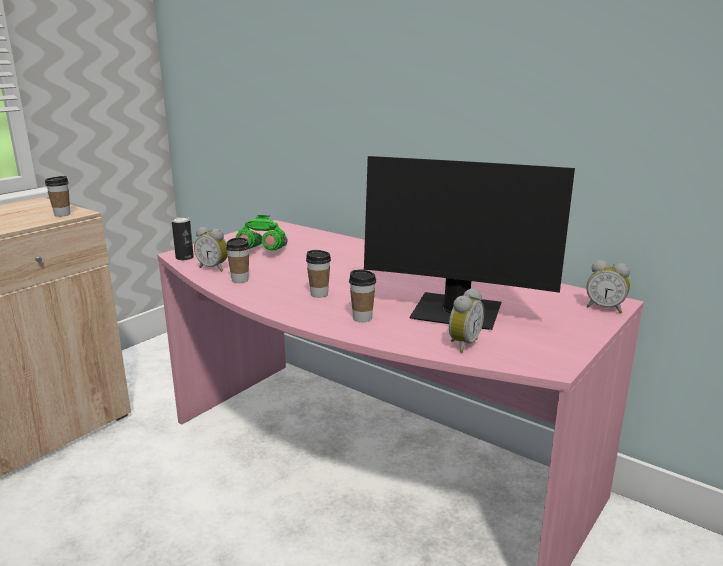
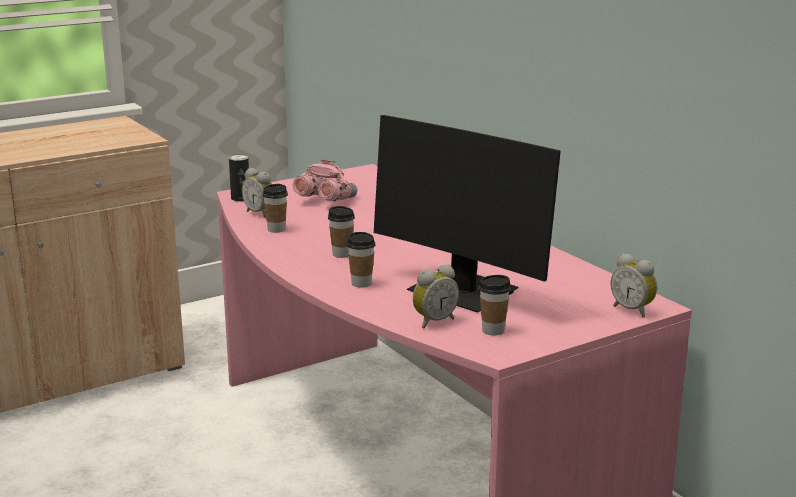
camera: 20 degrees right, 0 degrees up
(62, 214) = (130, 139): cup -> cup (493, 330)
(262, 251) = (325, 201): green binoculars -> pink binoculars

